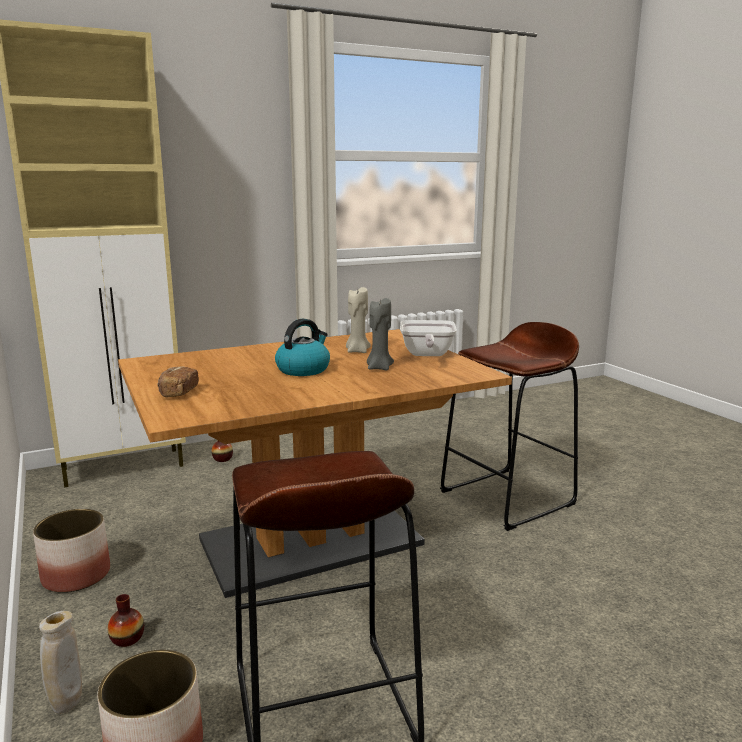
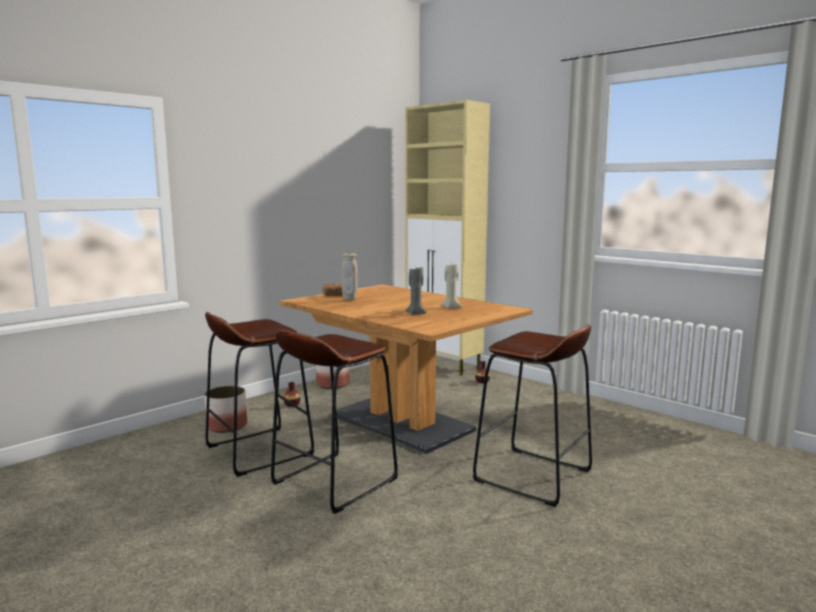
camera: 70 degrees right, 5 degrees down
(67, 705) = (248, 406): beige vase -> beige vase (349, 300)
(303, 369) = (395, 304): kettle -> none
(426, 355) = (461, 318): frying pan -> none
(478, 634) = (334, 481): none -> brown stool

